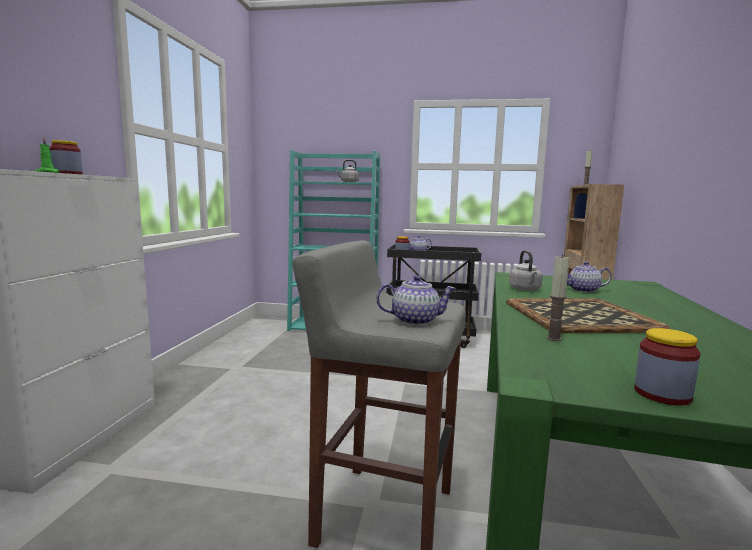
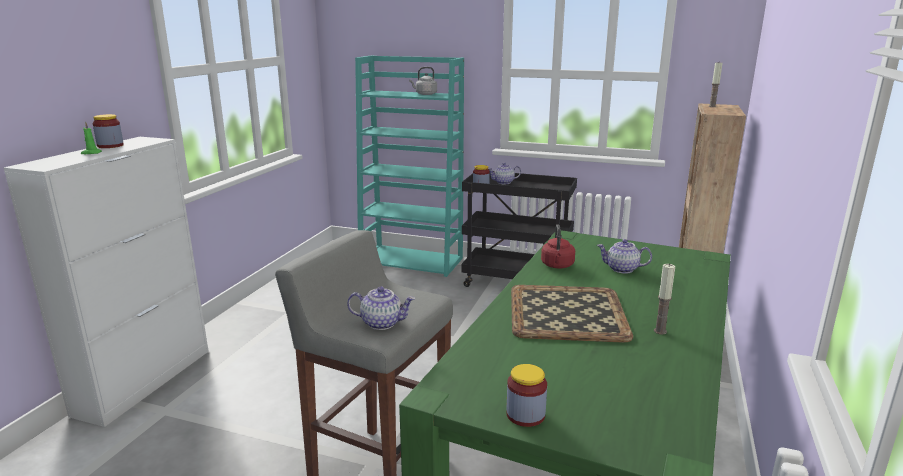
camera: 10 degrees right, 10 degrees up
(525, 289) = (557, 266): grey kettle -> red kettle
(554, 338) = (506, 345): candle -> candle (660, 331)

